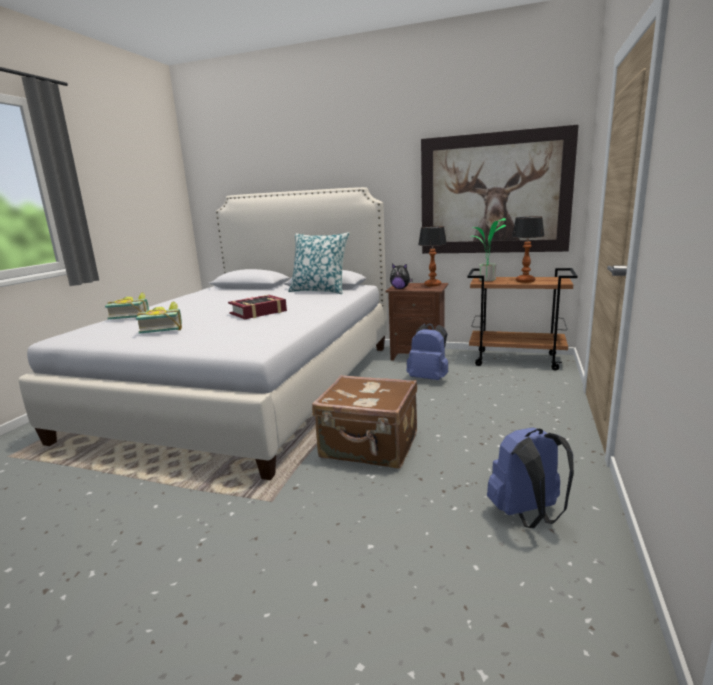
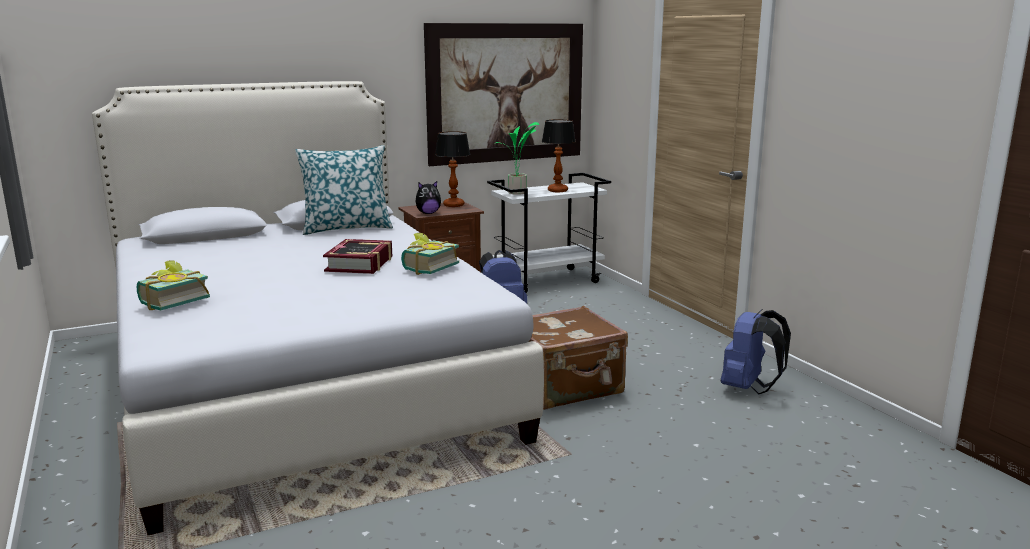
camera: 45 degrees left, 0 degrees up
(162, 329) = (303, 303): book -> book (426, 268)
(517, 360) = (548, 280): brown cart -> white cart

